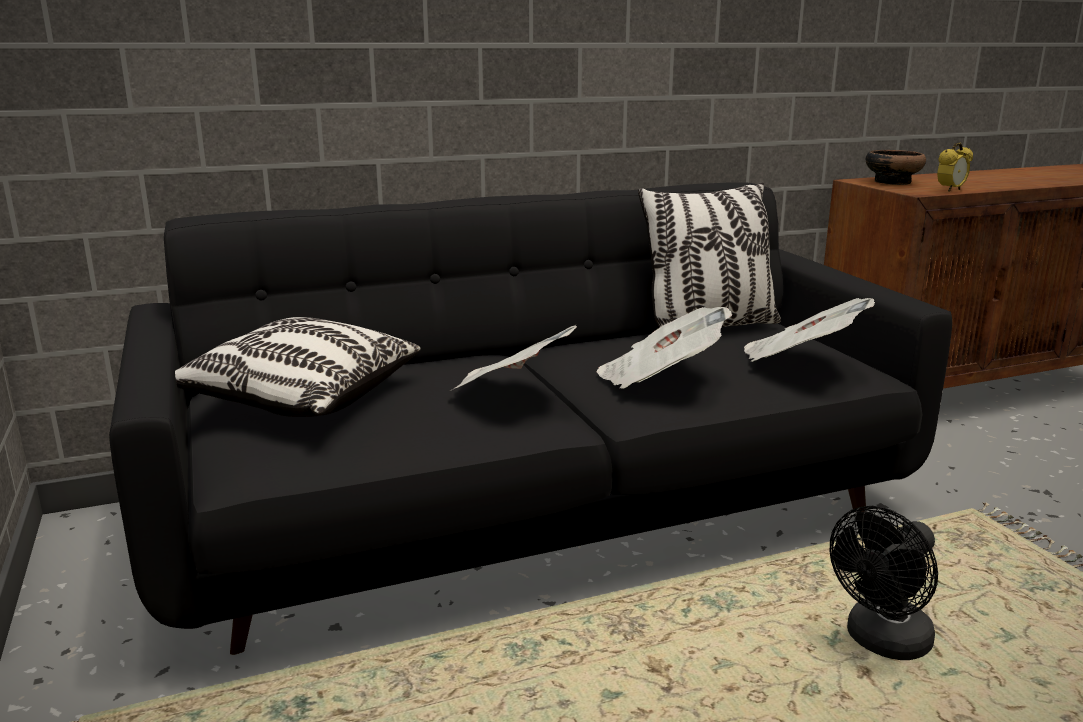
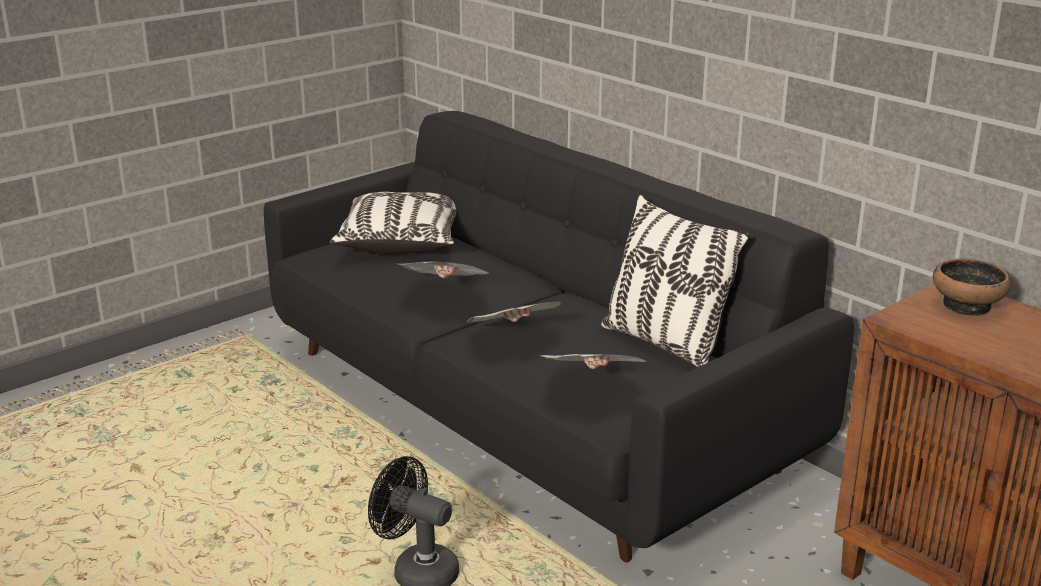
camera: 70 degrees right, 5 degrees up
(950, 190) = (941, 336): alarm clock -> none

